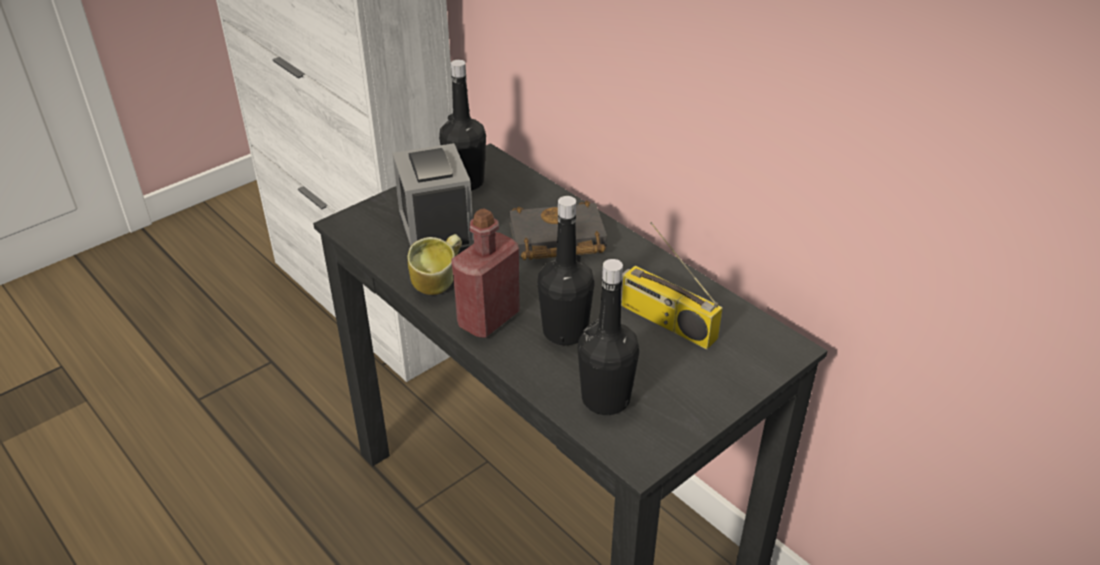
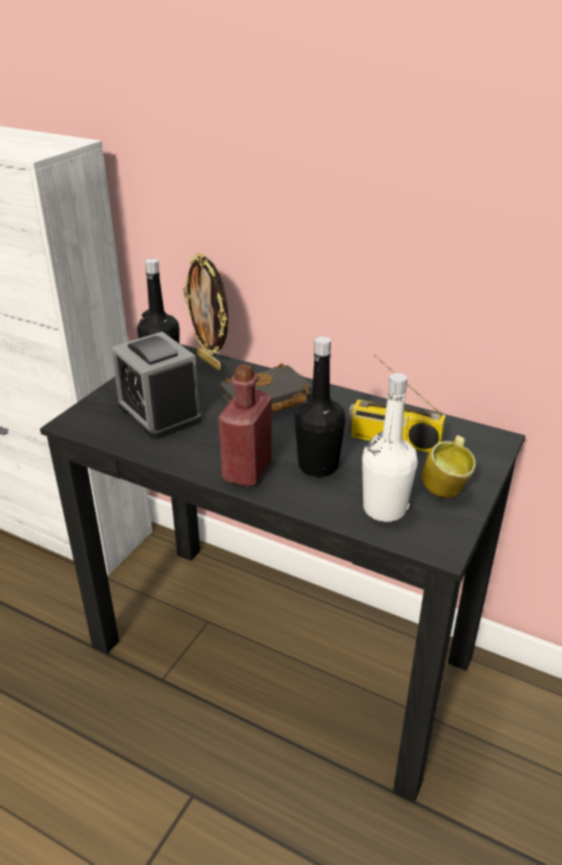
camera: 20 degrees left, 5 degrees down
(439, 284) = (187, 453): mug -> mug (447, 487)
(522, 180) = (210, 362): none -> picture frame
(605, 399) = (384, 509): black bottle -> white bottle

